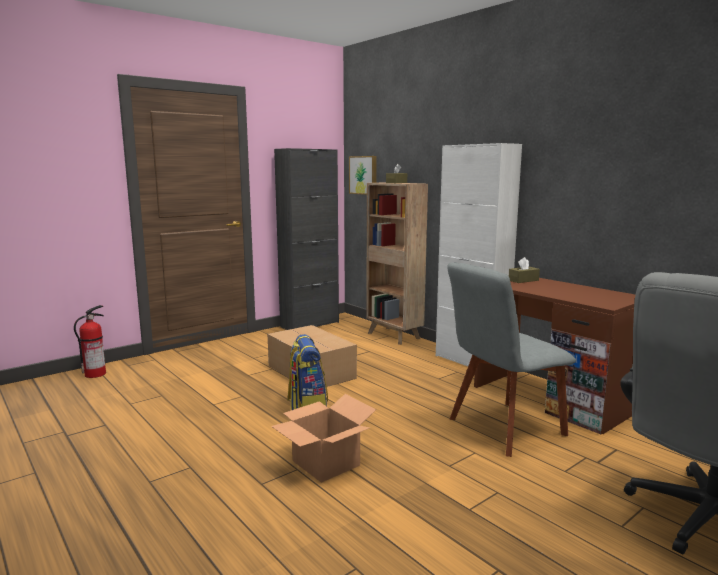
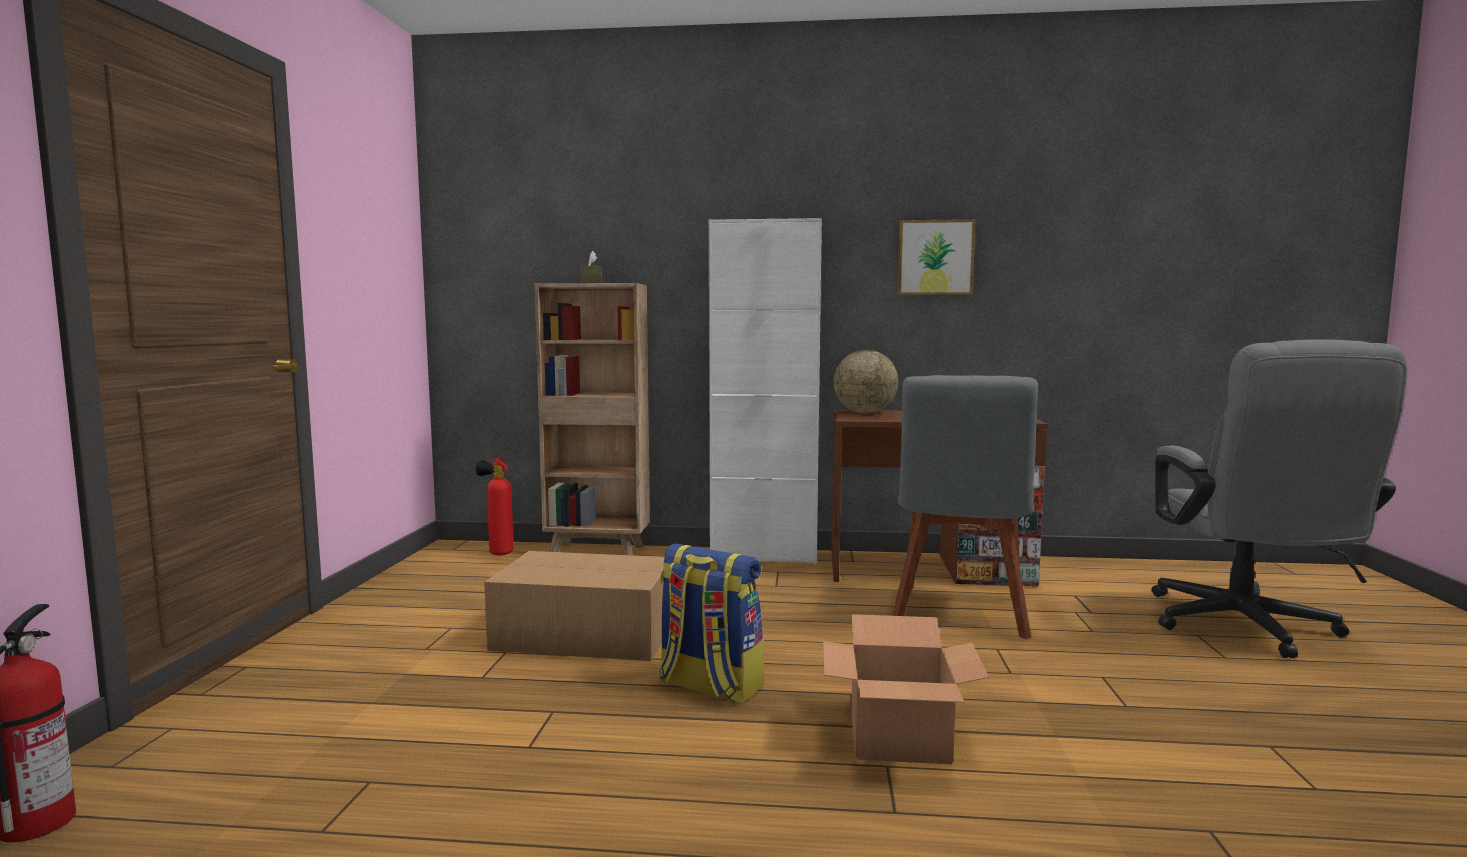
camera: 45 degrees left, 5 degrees down
(309, 324) = (415, 570): black cabinet -> none
(353, 325) = (497, 553): none -> fire extinguisher
(364, 175) = (483, 274): picture -> picture (935, 258)
(523, 280) = (865, 413): brown tissue box -> globe

